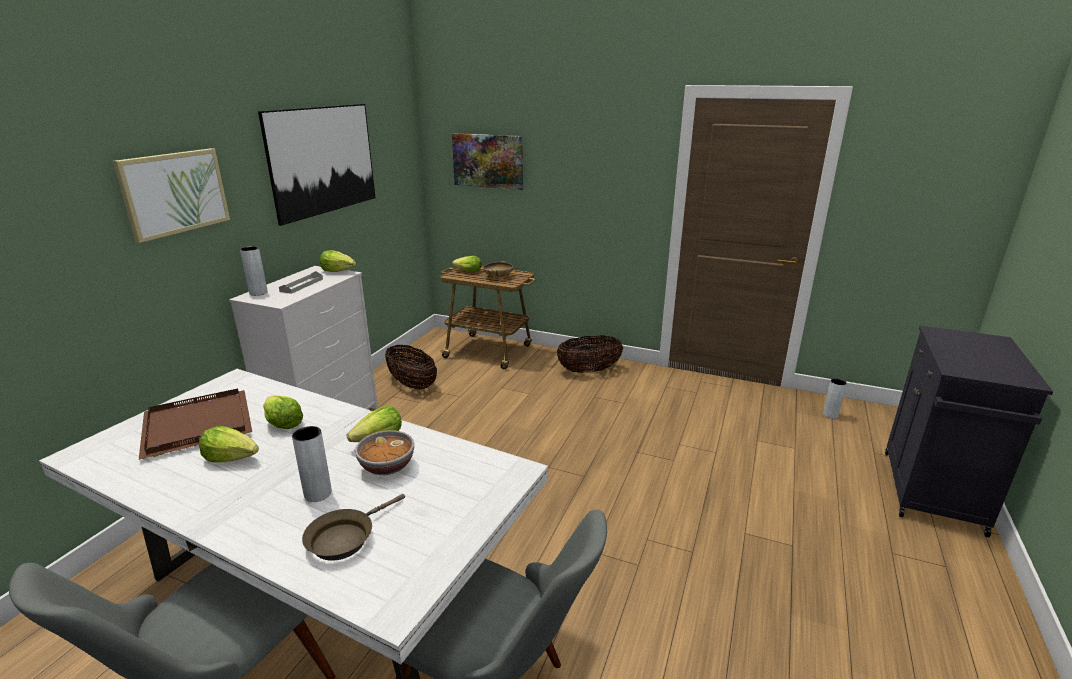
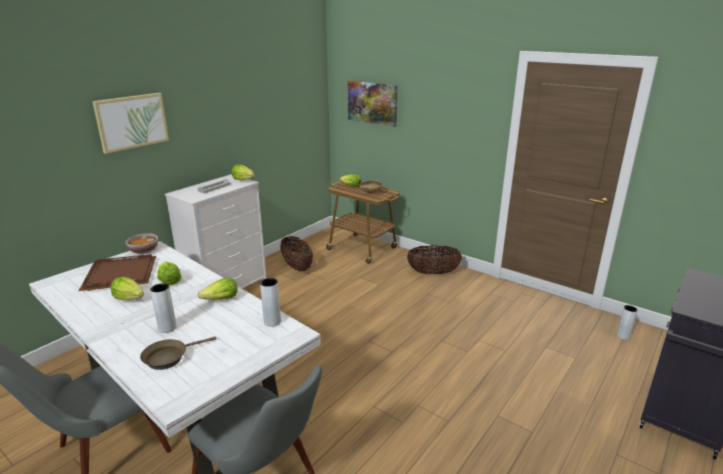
camera: 15 degrees right, 0 degrees up
(258, 293) = (184, 191): grey vase -> grey vase (272, 322)
(323, 160) = (243, 100): picture -> none
(387, 467) = (216, 318): bowl -> bowl (143, 251)

